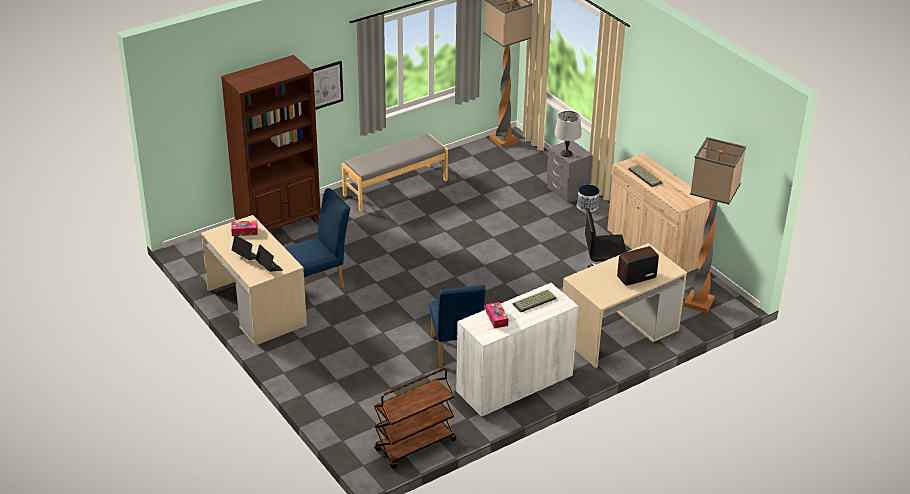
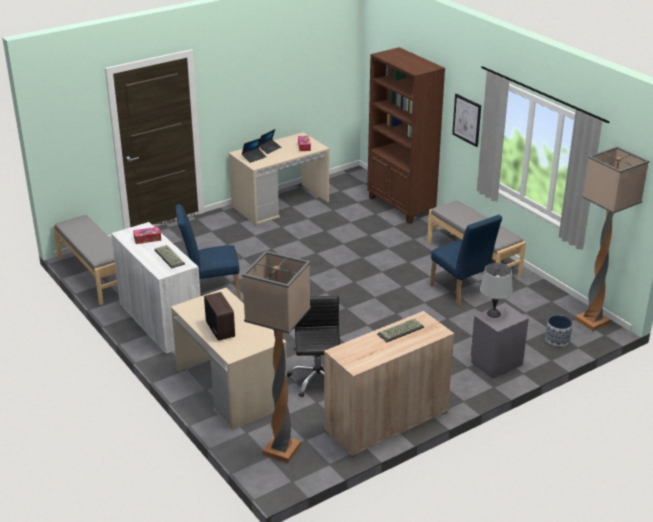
camera: 90 degrees right, 5 degrees down
(319, 284) = (312, 228): blue chair -> blue chair (461, 292)
(415, 446) = (94, 275): brown cart -> grey bench
(587, 206) = (468, 376): planter -> planter (557, 340)

